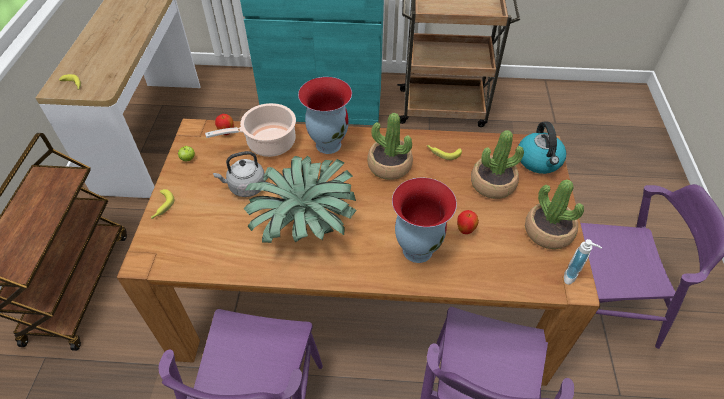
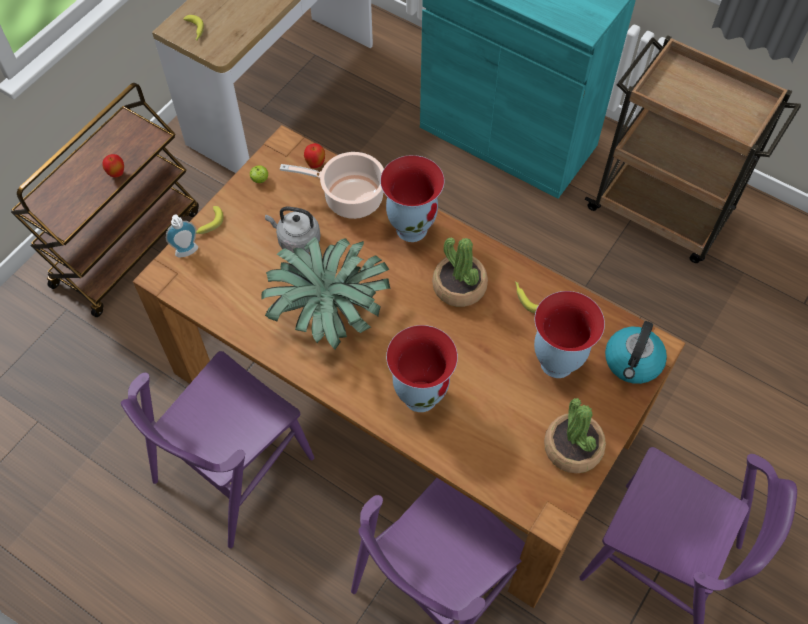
camera: 30 degrees right, 10 degrees up
(465, 230) = (485, 400): apple -> apple (117, 174)
(492, 184) = (556, 363): potted plant -> vase
(573, 277) = (557, 507): soap dispenser -> soap dispenser (188, 253)

